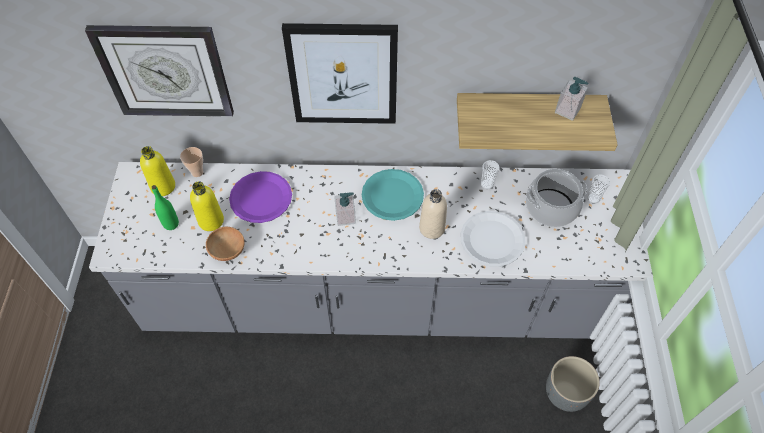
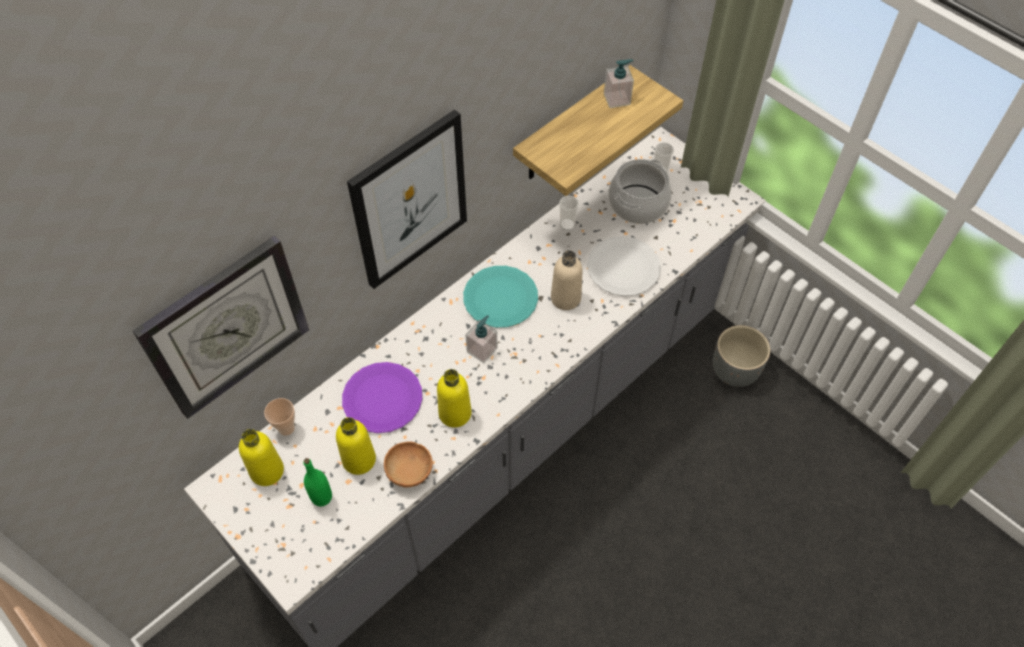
camera: 45 degrees left, 0 degrees up
(288, 240) = (455, 413): none -> yellow bottle

